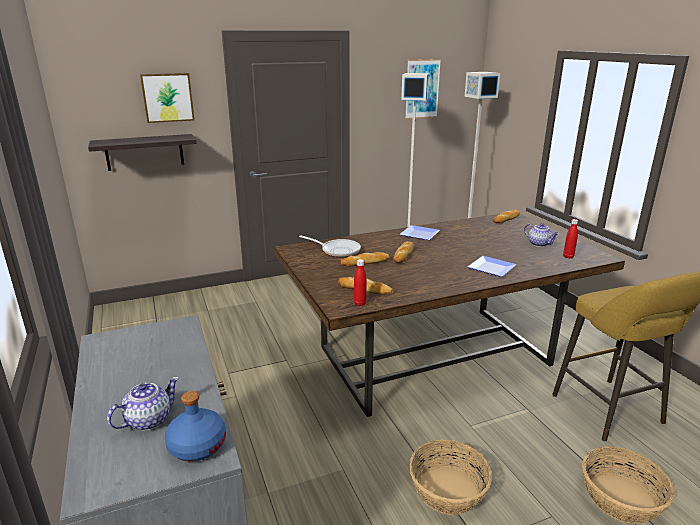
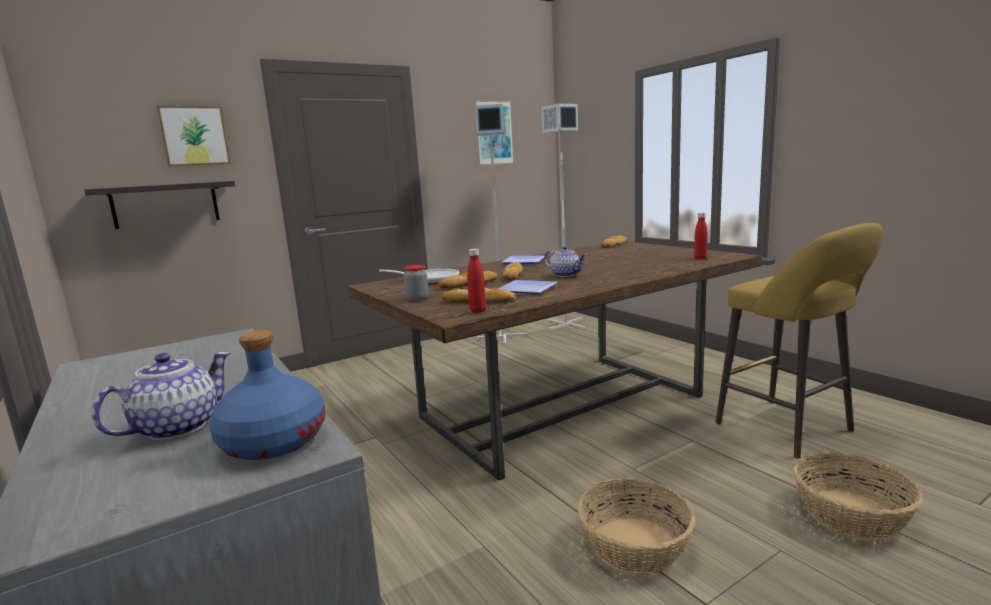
camera: 10 degrees left, 10 degrees down
(320, 277) = (417, 299): none -> jar
(489, 268) = (620, 273): plate -> plate (524, 290)
(539, 244) = (662, 254): teapot -> teapot (566, 275)

